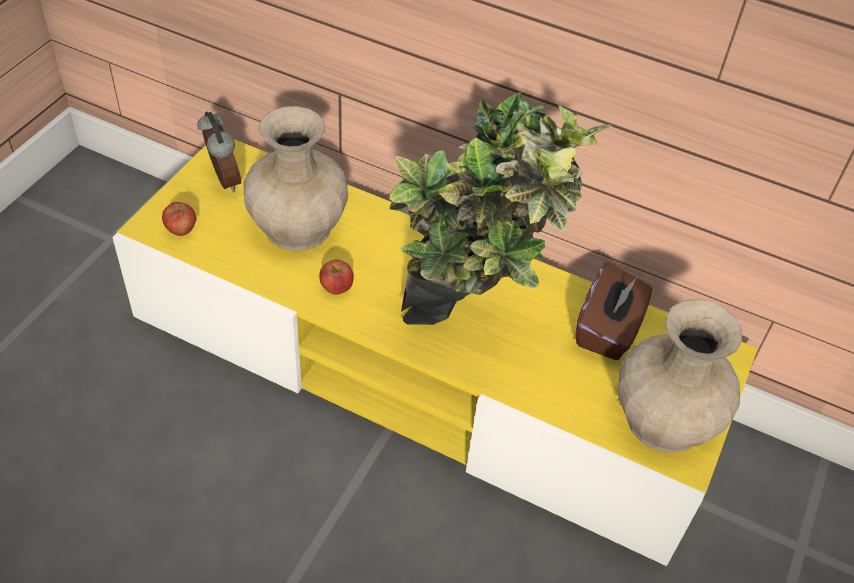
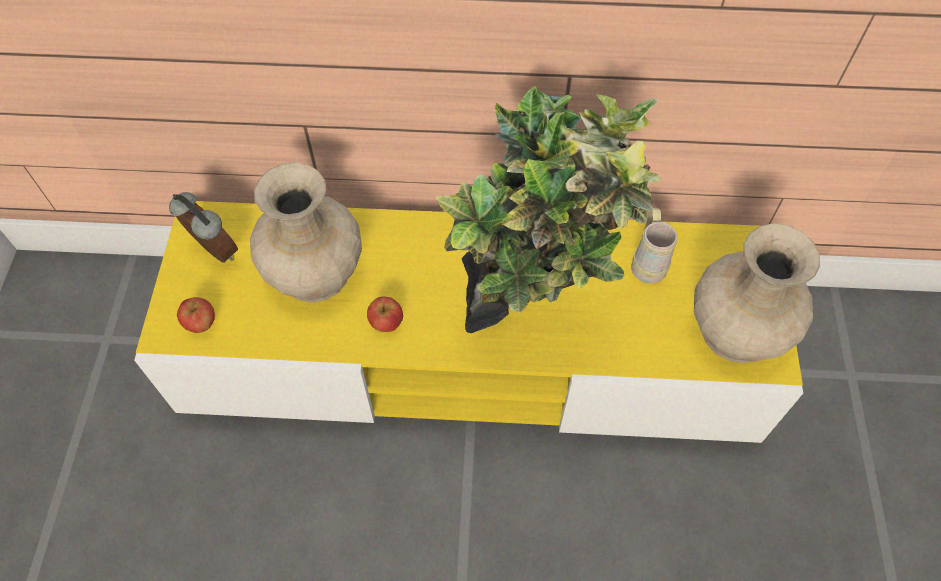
camera: 20 degrees left, 10 degrees up
(608, 330) = (647, 262): brown tissue box -> beige mug

